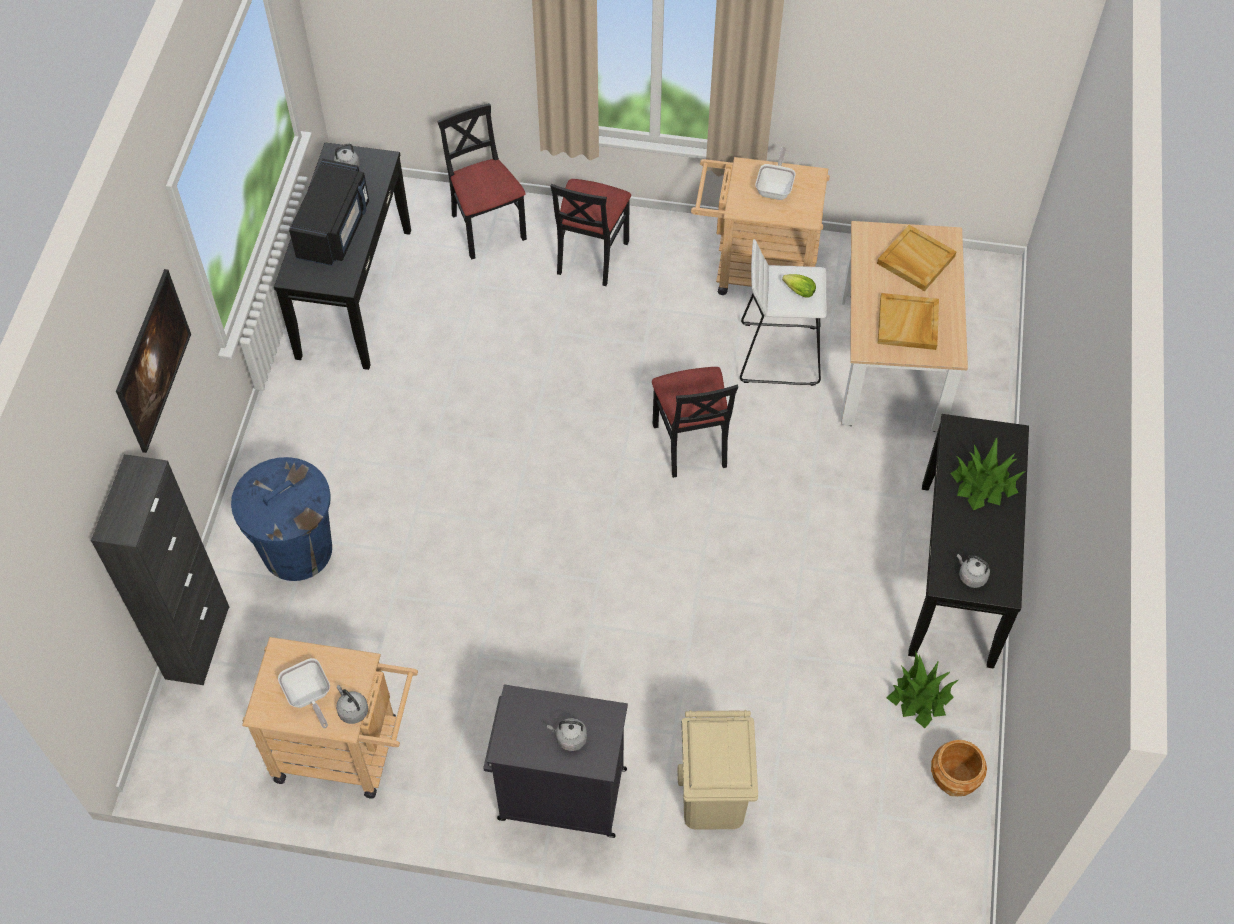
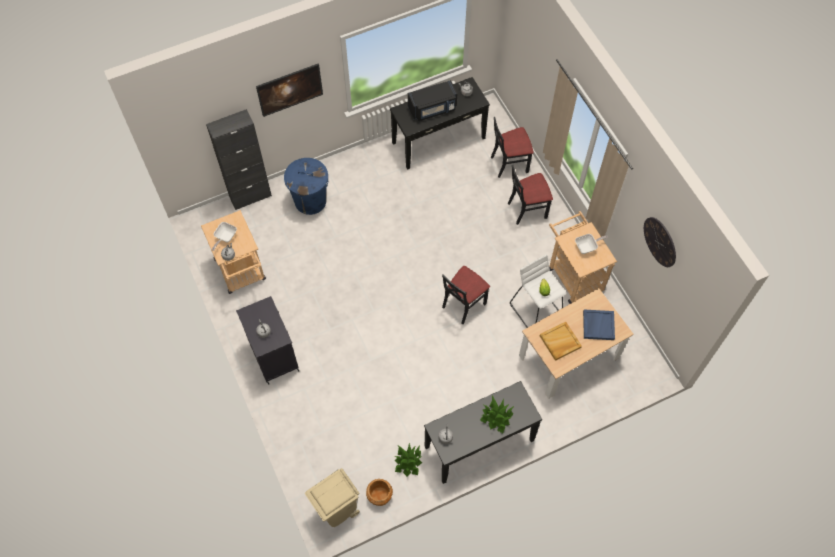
camera: 55 degrees right, 5 degrees up
(487, 228) = (509, 163): black chair -> black chair turned 135 degrees counterclockwise
(713, 800) = (308, 410): beige trash can -> beige trash can (337, 508)
(901, 55) = (660, 242): none -> wall clock
(915, 260) = (598, 325): beige tray -> blue tray

